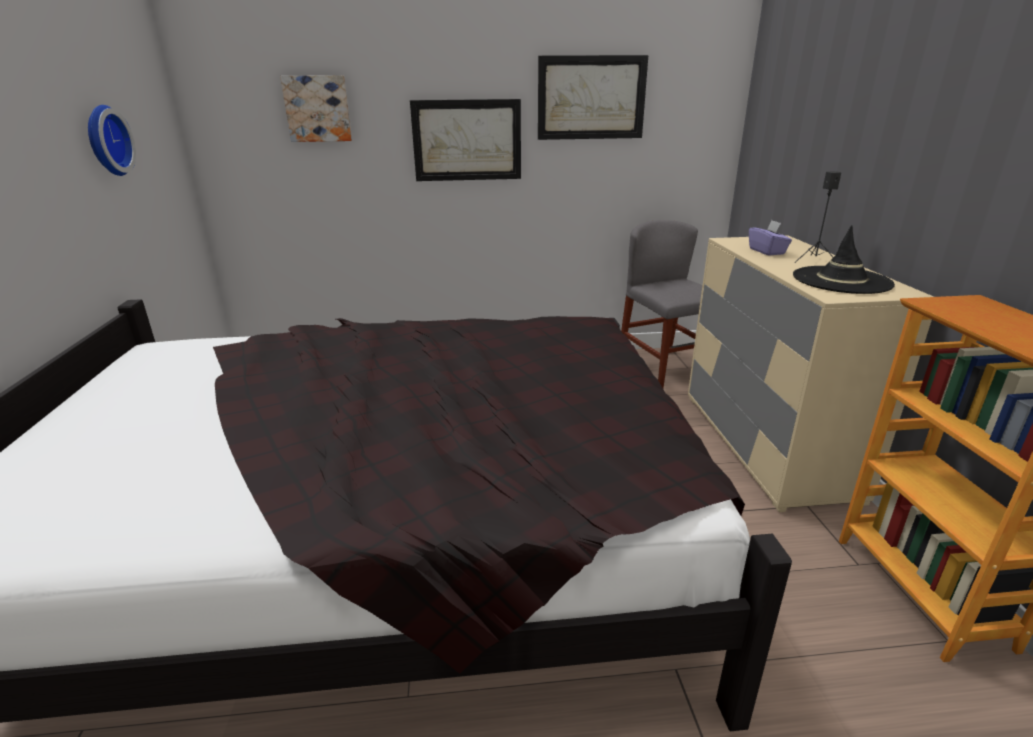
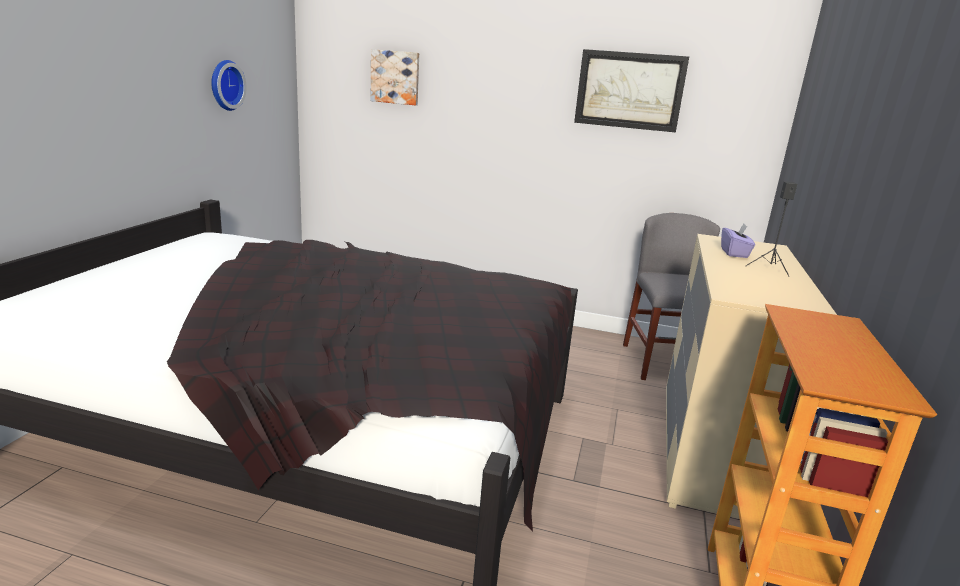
camera: 20 degrees right, 5 degrees down
(467, 140) = (511, 116): picture -> none
(841, 280) = (764, 287): black hat -> none

